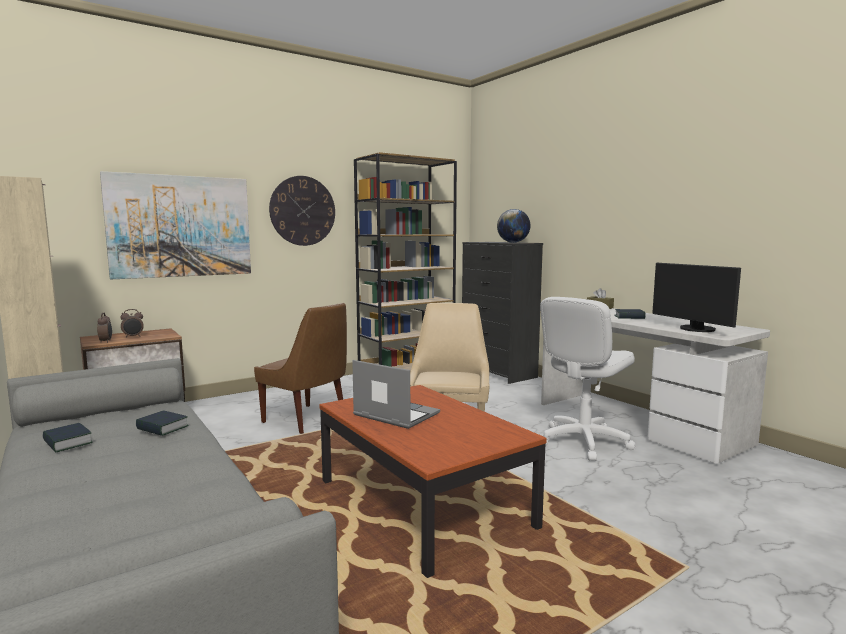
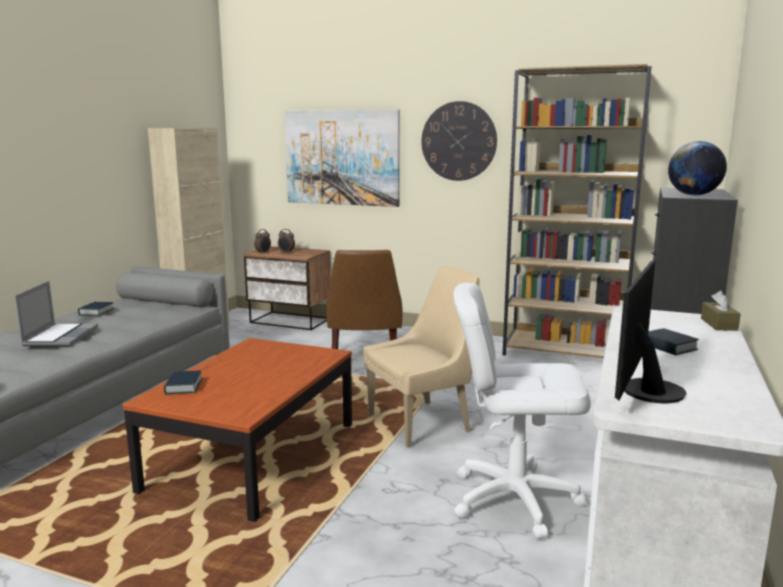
camera: 55 degrees right, 5 degrees up
(162, 428) = (137, 319): book -> book (183, 387)
(394, 415) = (248, 363): laptop -> laptop (60, 336)

